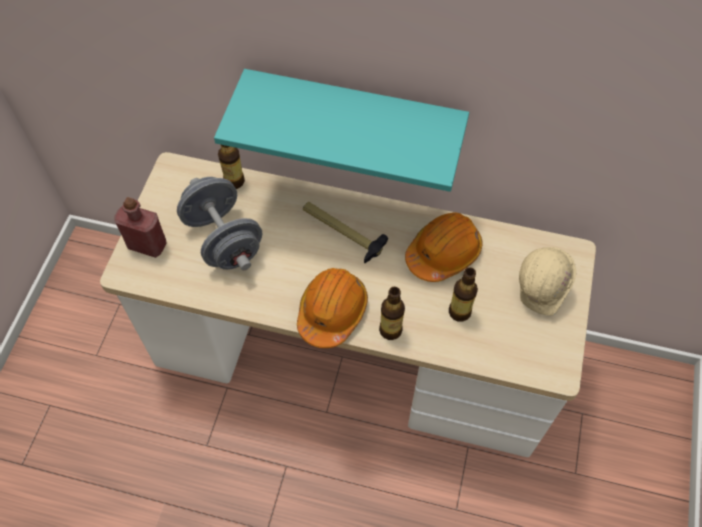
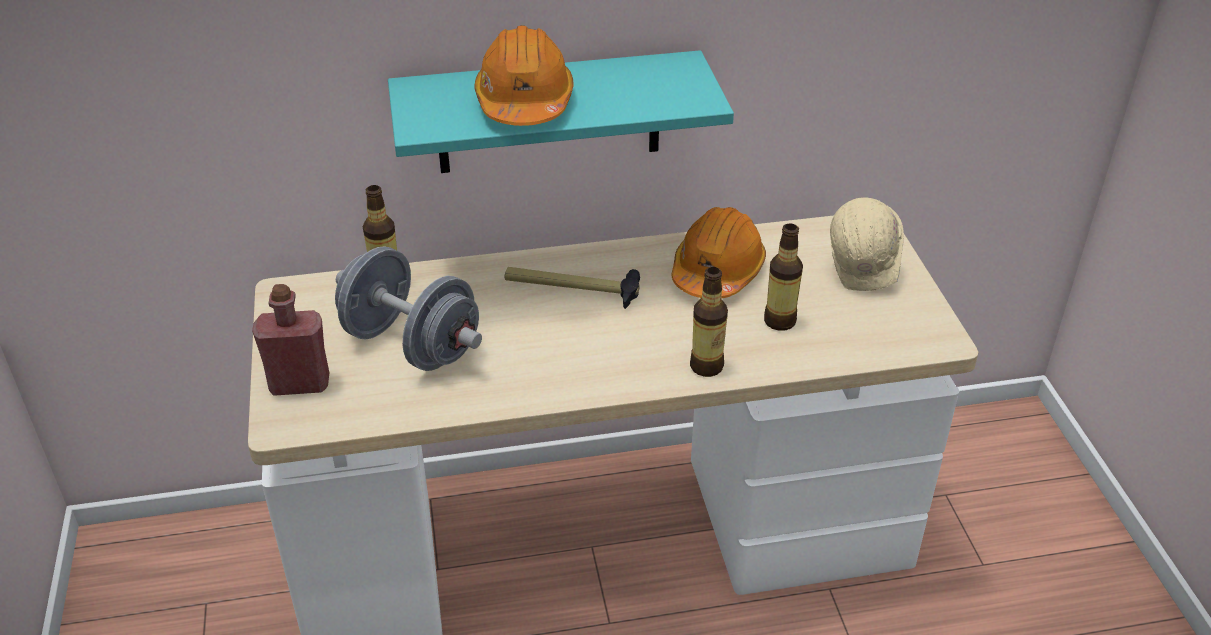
camera: 25 degrees left, 20 degrees down
(332, 311) = (616, 372): orange hard hat -> orange hard hat (524, 102)

